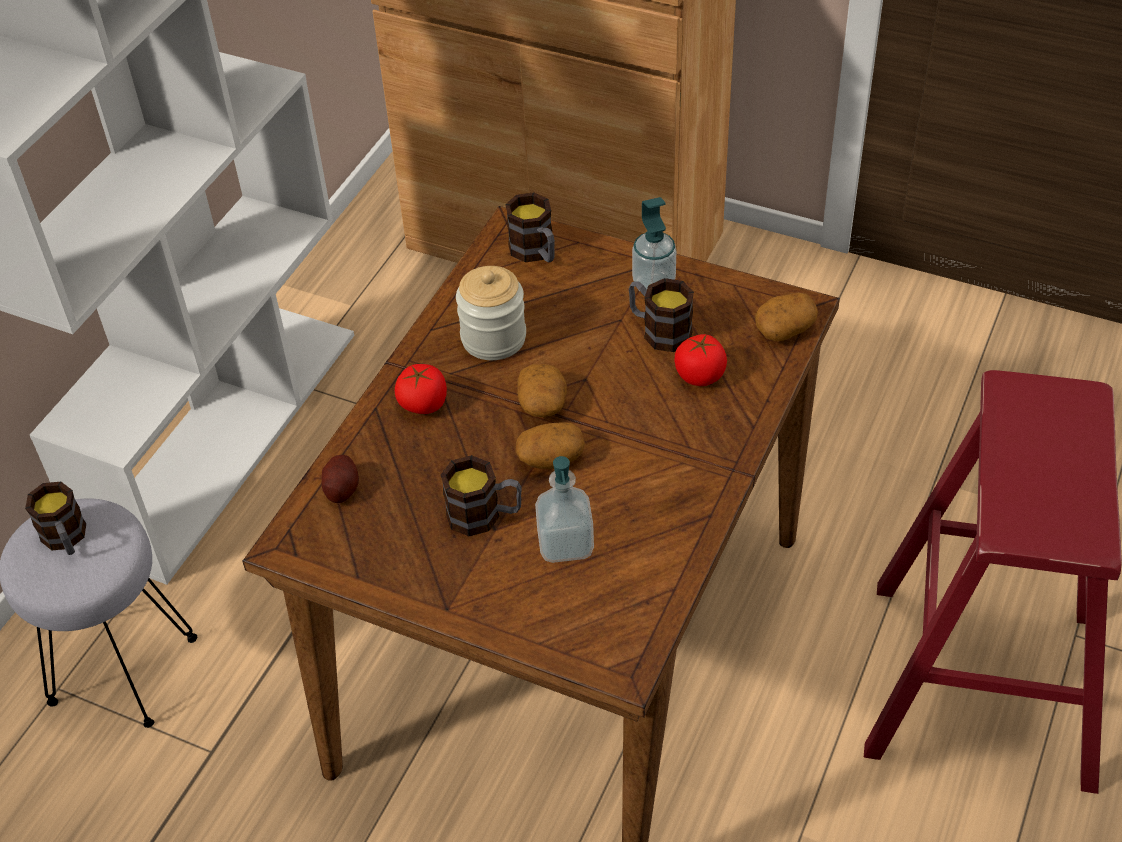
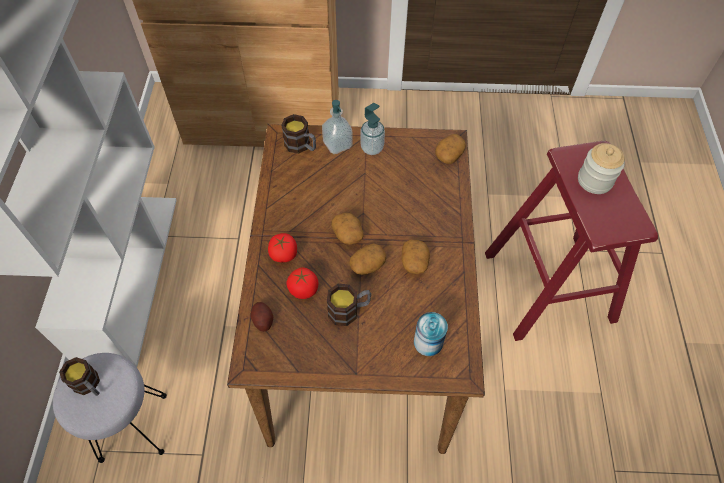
camera: 25 degrees left, 10 degrees up
(493, 338) = (303, 203): jar -> jar (594, 180)
(565, 543) = (399, 313): soap dispenser -> soap dispenser (337, 144)
(590, 601) = (428, 342): none -> can
(632, 476) = (414, 262): none -> potato
(659, 330) = (387, 173): mug -> none
(700, 375) = (420, 193): tomato -> tomato (303, 289)

